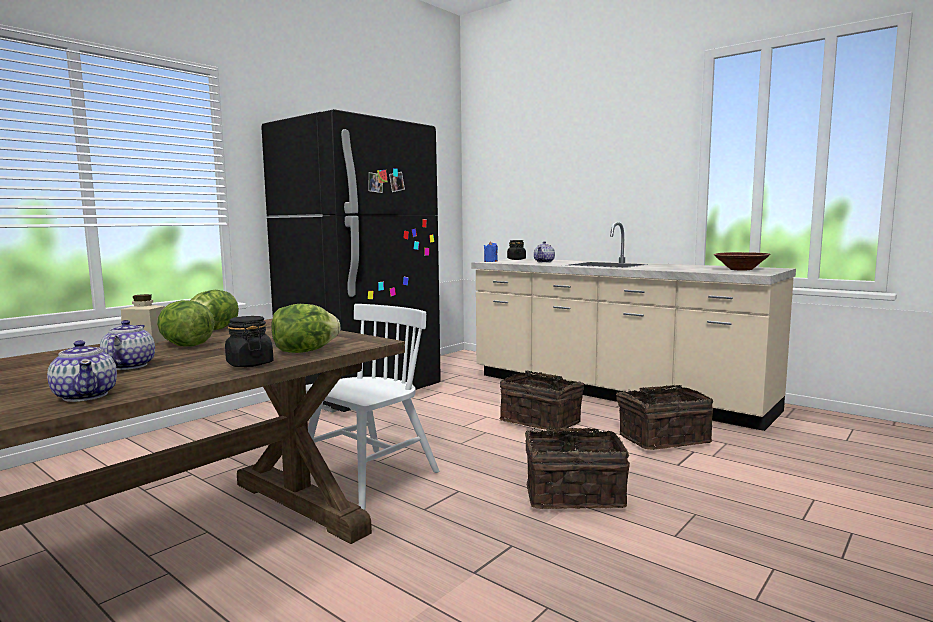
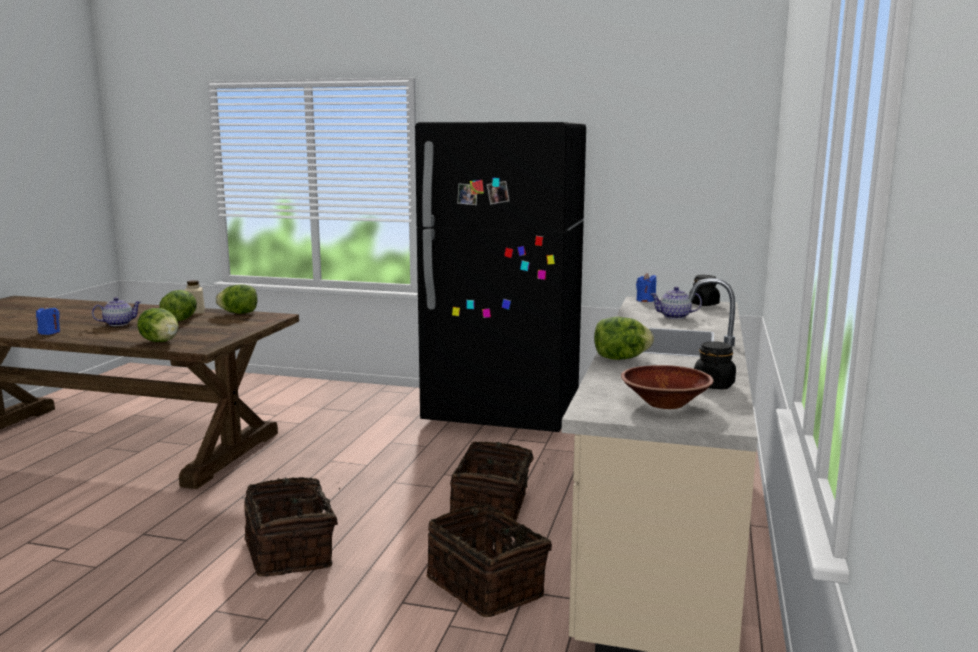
camera: 65 degrees right, 5 degrees up
(86, 395) = (49, 332): teapot -> blue candle
(249, 364) = (122, 339): black jar -> black jar (713, 385)
(368, 478) = (293, 465): white chair -> none
(643, 268) = (620, 358): none -> lettuce

